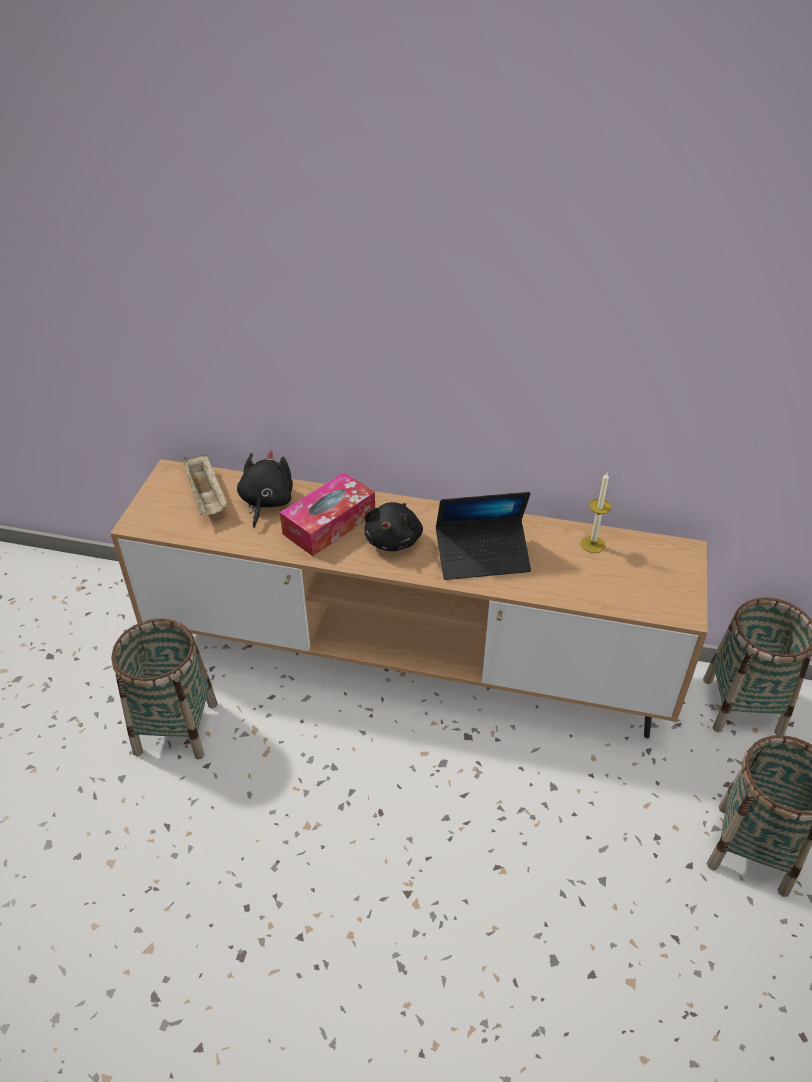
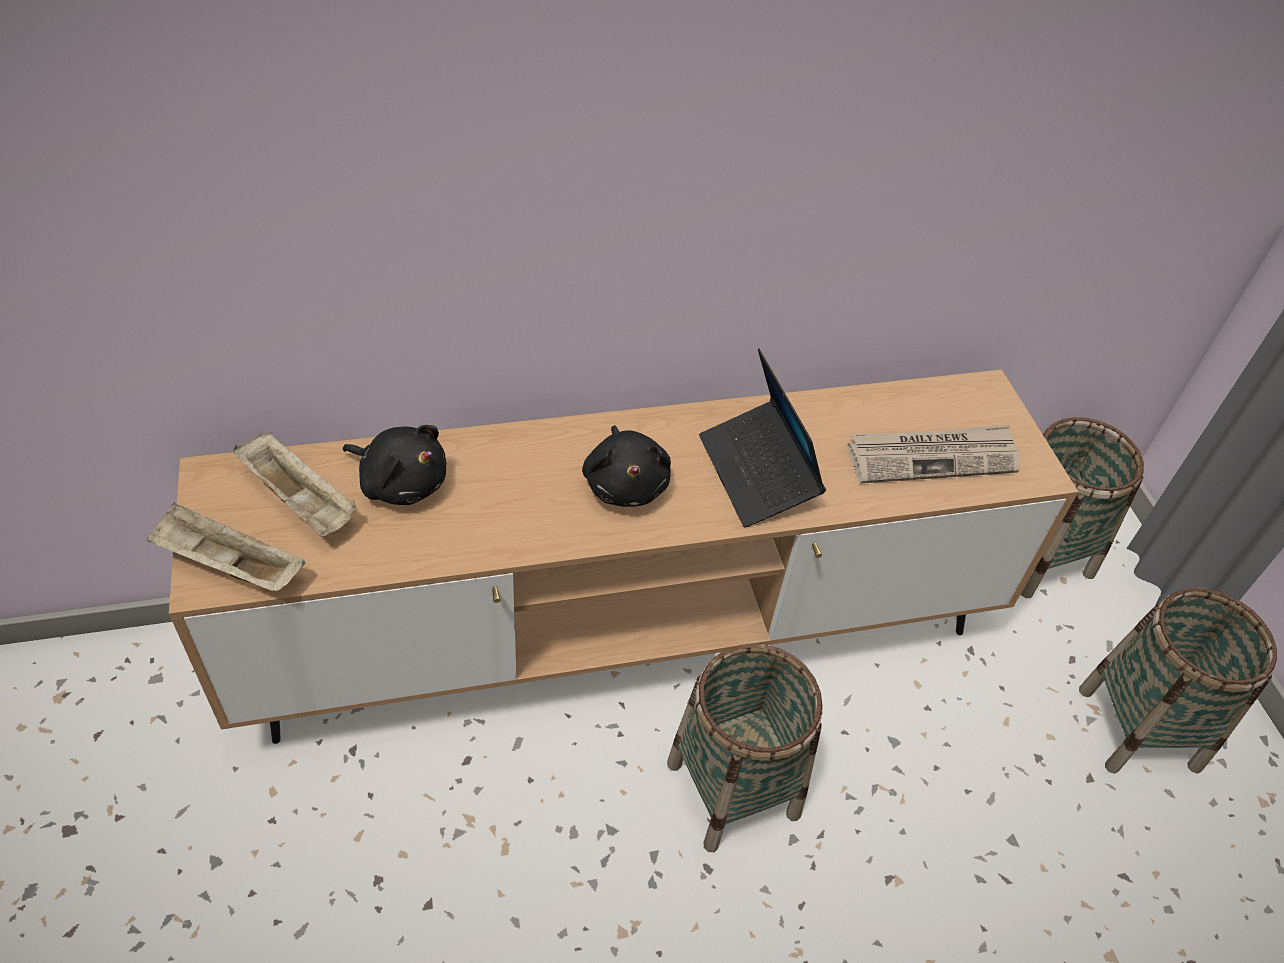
camera: 30 degrees left, 5 degrees up
(151, 519) = (228, 566): none -> beige tray
(176, 727) = (349, 864): basket -> basket (733, 788)
(266, 502) = (401, 482): black plush toy -> black plush toy turned 135 degrees clockwise
(329, 524) = (518, 488): tissue box -> none
(482, 556) = (758, 473): laptop -> laptop turned 105 degrees clockwise
(592, 544) = (880, 413): candle -> none
(611, 580) = (933, 457): none -> newspaper

